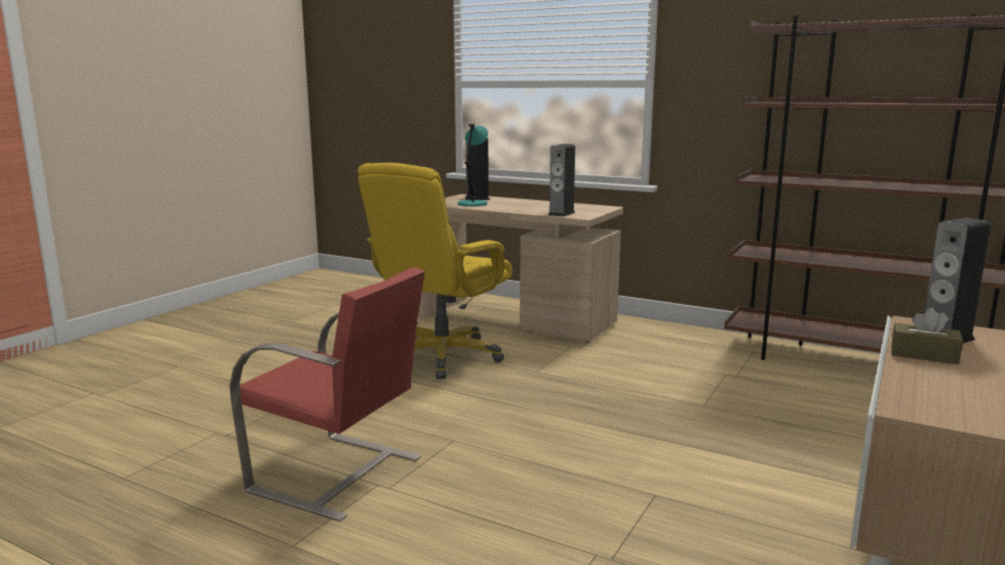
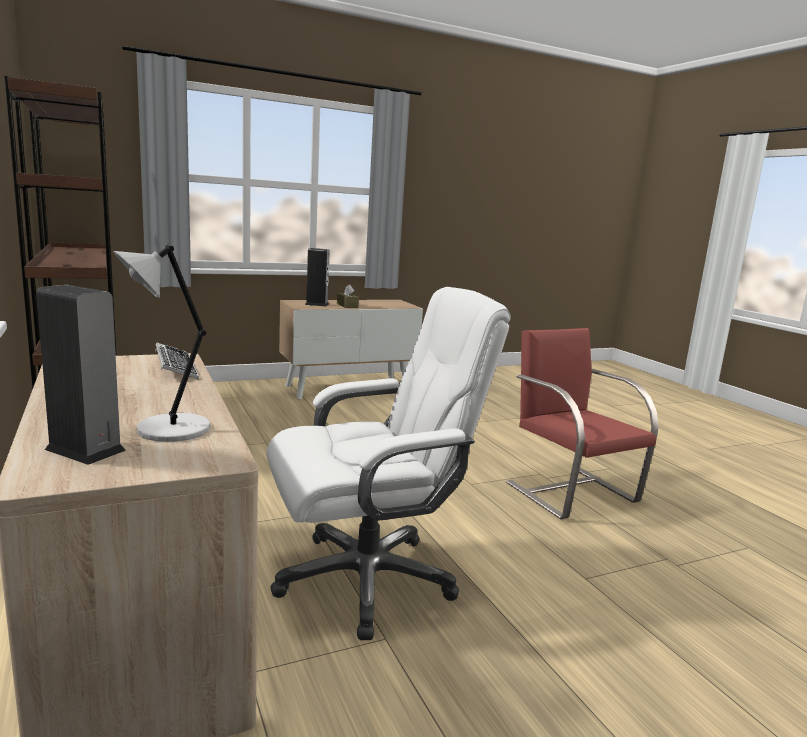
camera: 145 degrees left, 0 degrees up
(441, 357) = (368, 579): yellow office chair -> white office chair
(473, 204) = (169, 430): turquoise table lamp -> grey table lamp
(561, 213) = (175, 367): speaker -> keyboard

